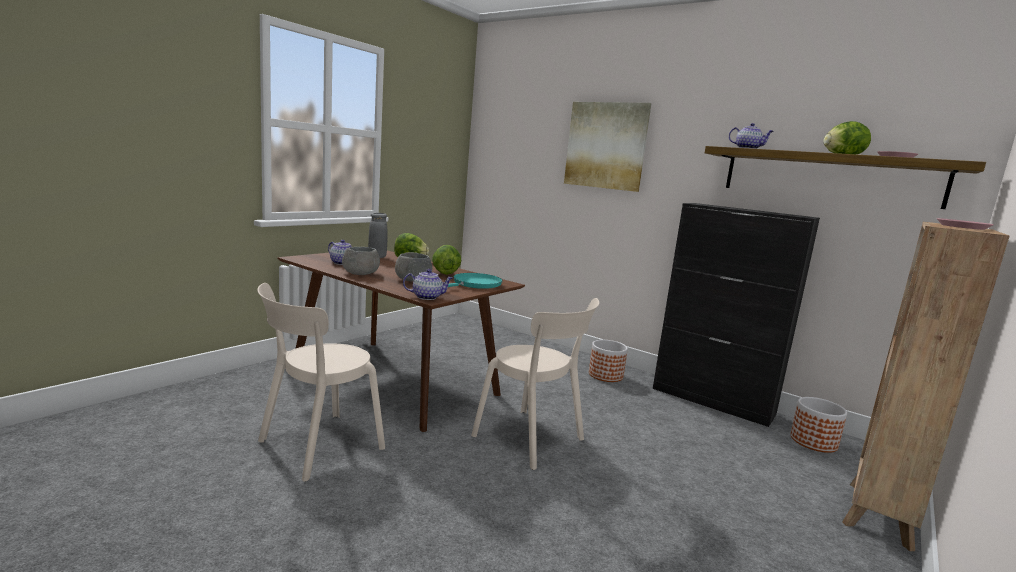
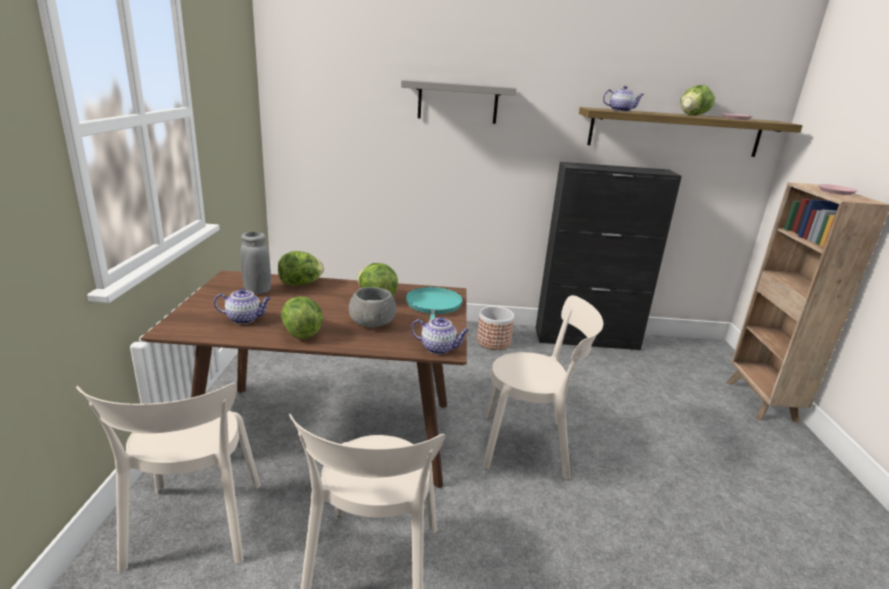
camera: 35 degrees left, 10 degrees up
(258, 390) = (194, 529): none -> beige chair
(360, 273) = (301, 332): grey bowl -> lettuce
(427, 297) = (439, 348): teapot -> teapot turned 60 degrees clockwise
(606, 146) = (457, 102): picture -> grey shelf
(813, 442) = (674, 352): planter -> none

